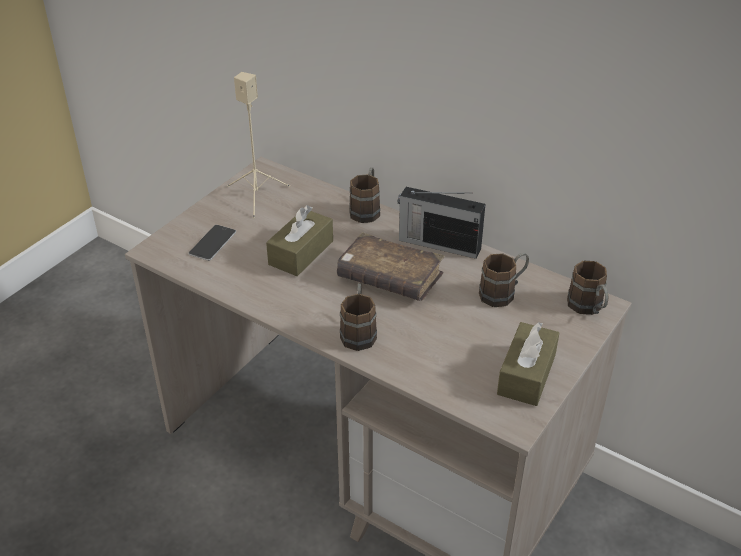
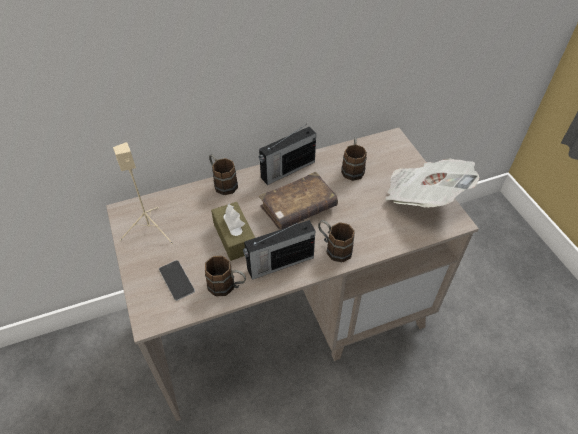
camera: 55 degrees left, 10 degrees up
(297, 300) = (279, 263): none -> radio
(526, 374) = (423, 196): brown tissue box -> newspaper
(588, 309) = (391, 144): brown mug -> brown mug (227, 286)

